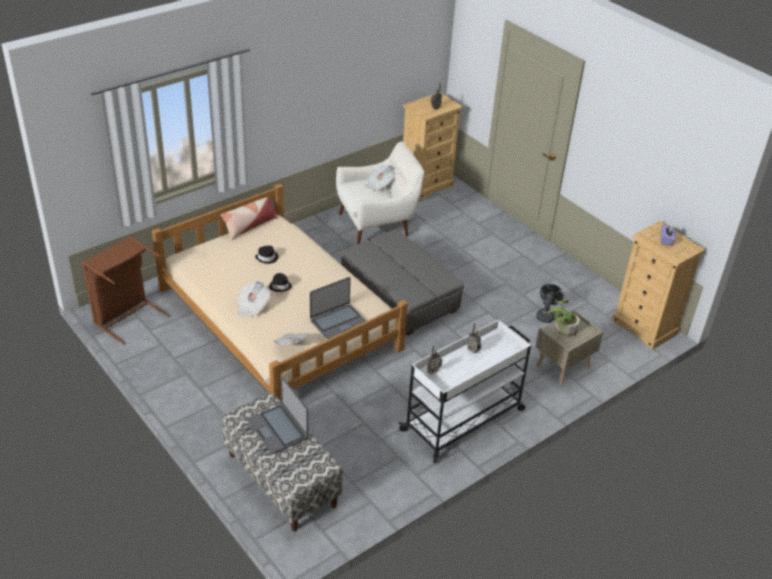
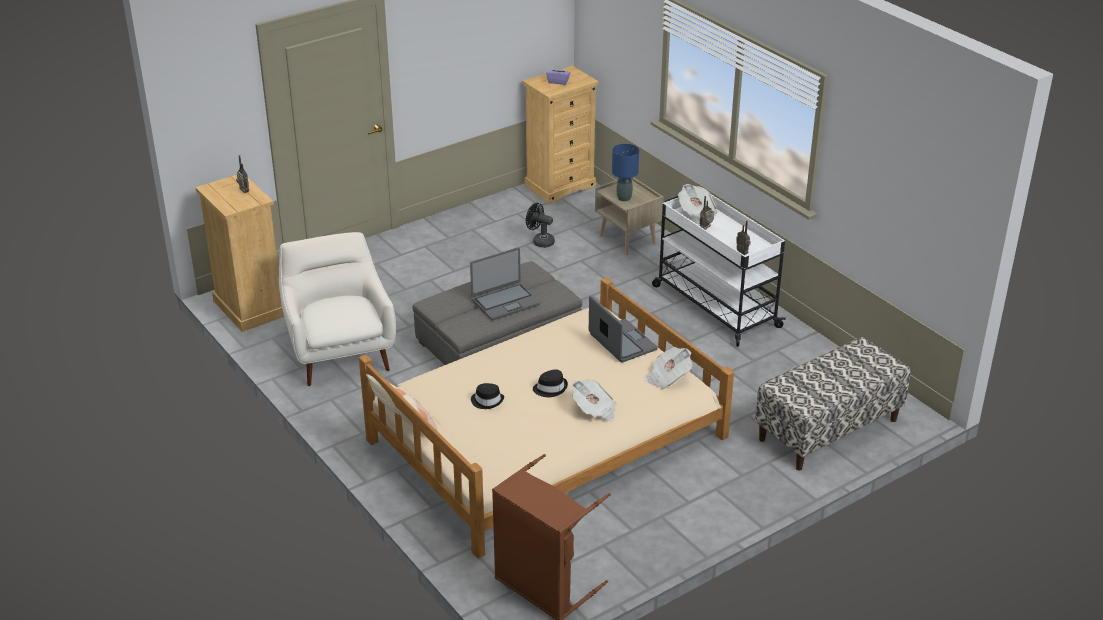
camera: 85 degrees left, 5 degrees down
(278, 429) = (819, 377): laptop -> laptop (505, 302)
(379, 185) = (327, 300): newspaper -> newspaper (697, 213)
(562, 328) = (624, 198): potted plant -> blue table lamp

